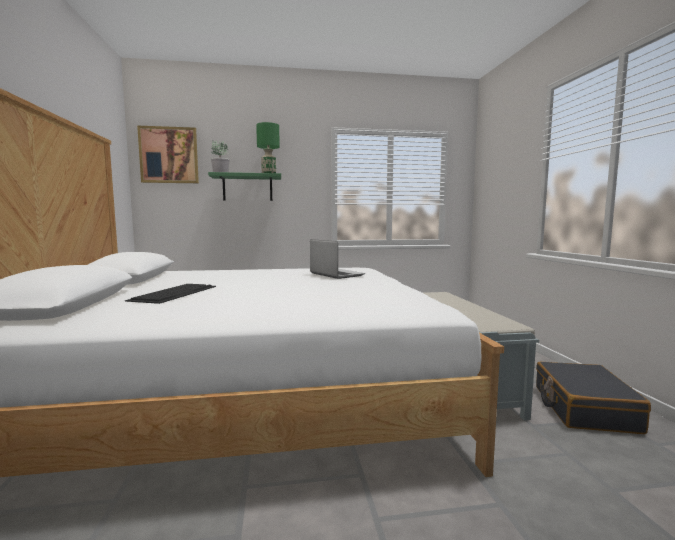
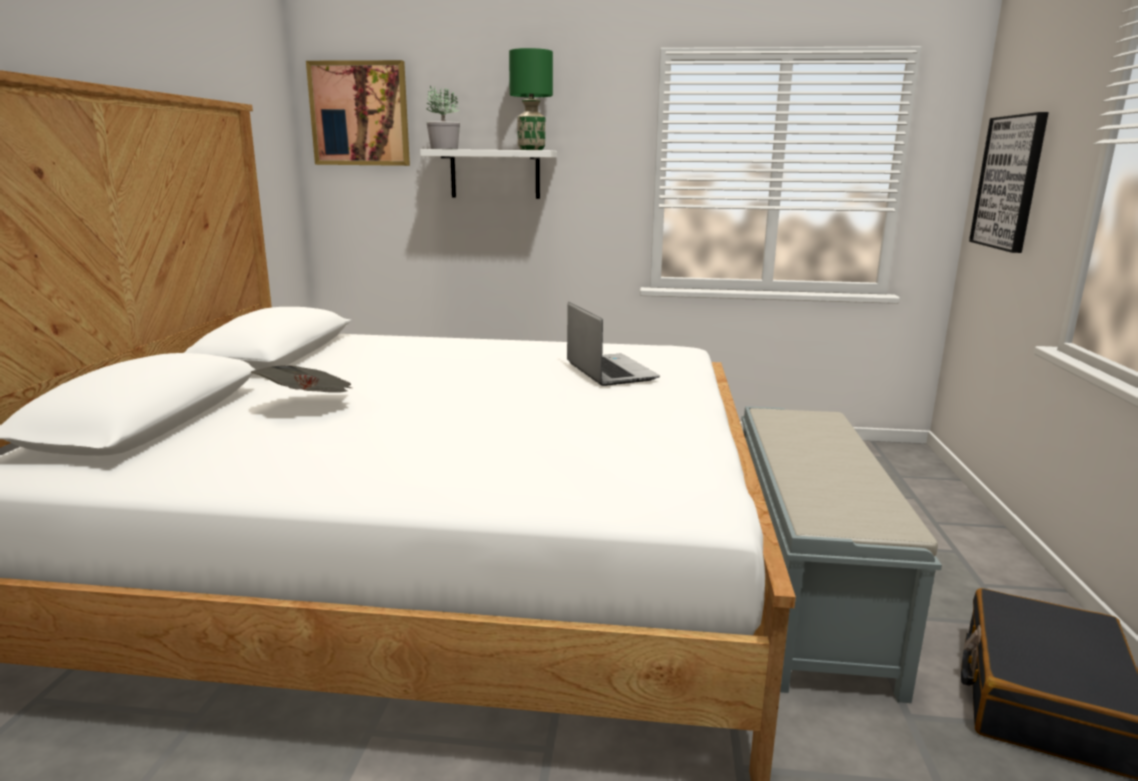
camera: 15 degrees right, 10 degrees up
(175, 293) = (310, 405): keyboard -> newspaper
(247, 188) = (495, 174): green shelf -> white shelf
(495, 187) = (1009, 182): none -> picture

